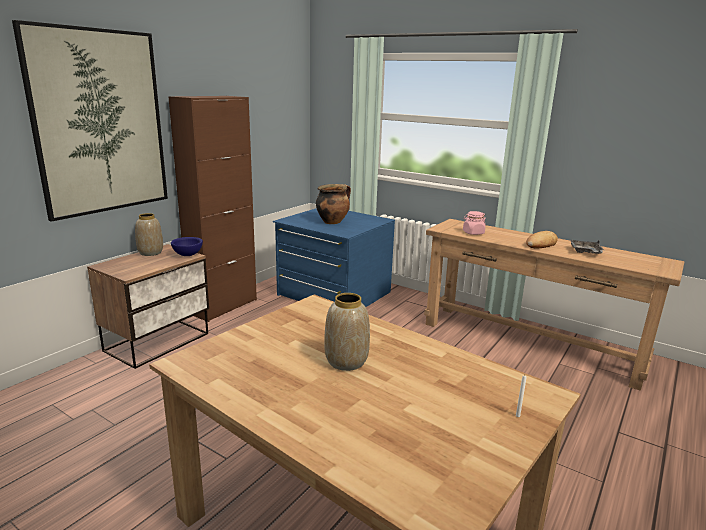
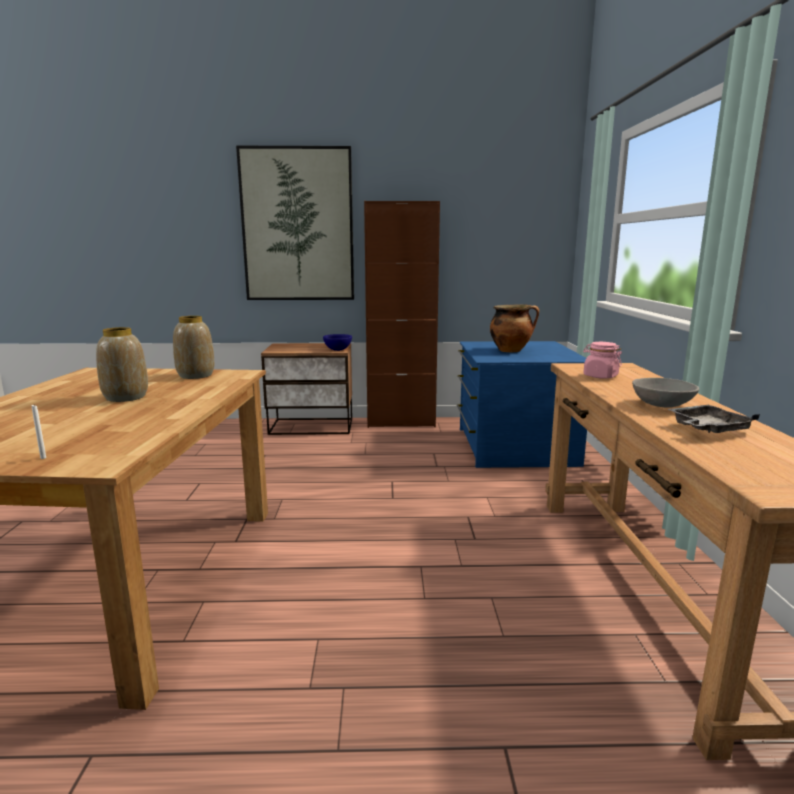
camera: 55 degrees right, 5 degrees down
(151, 252) = (323, 344): vase -> vase (196, 375)
(541, 244) = (661, 405): bread -> grey bowl

